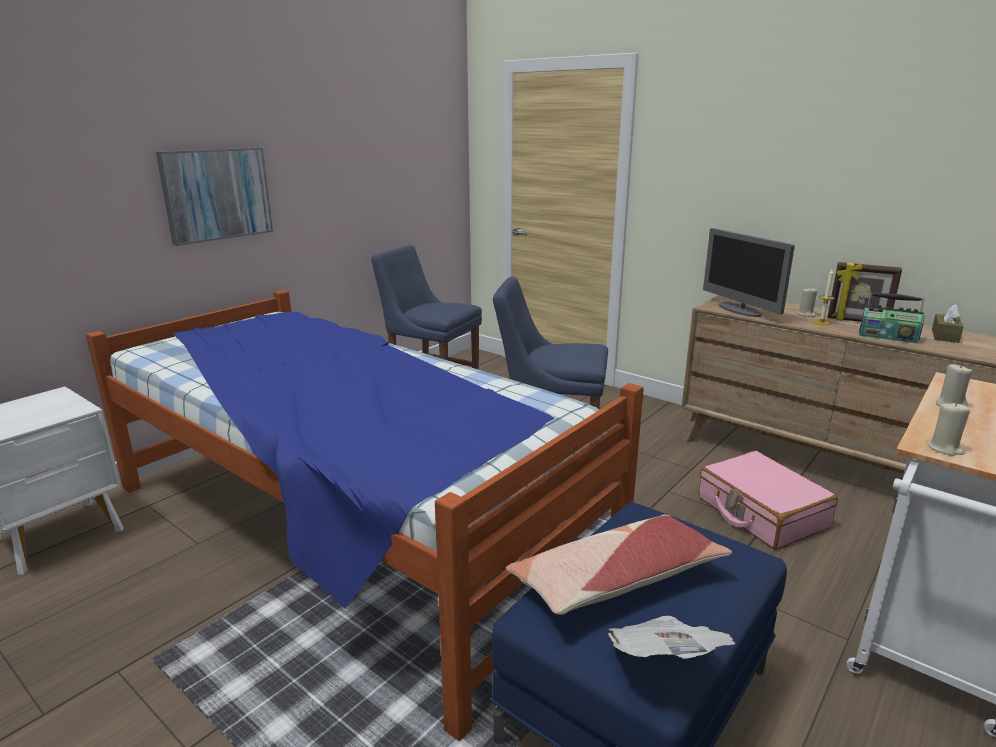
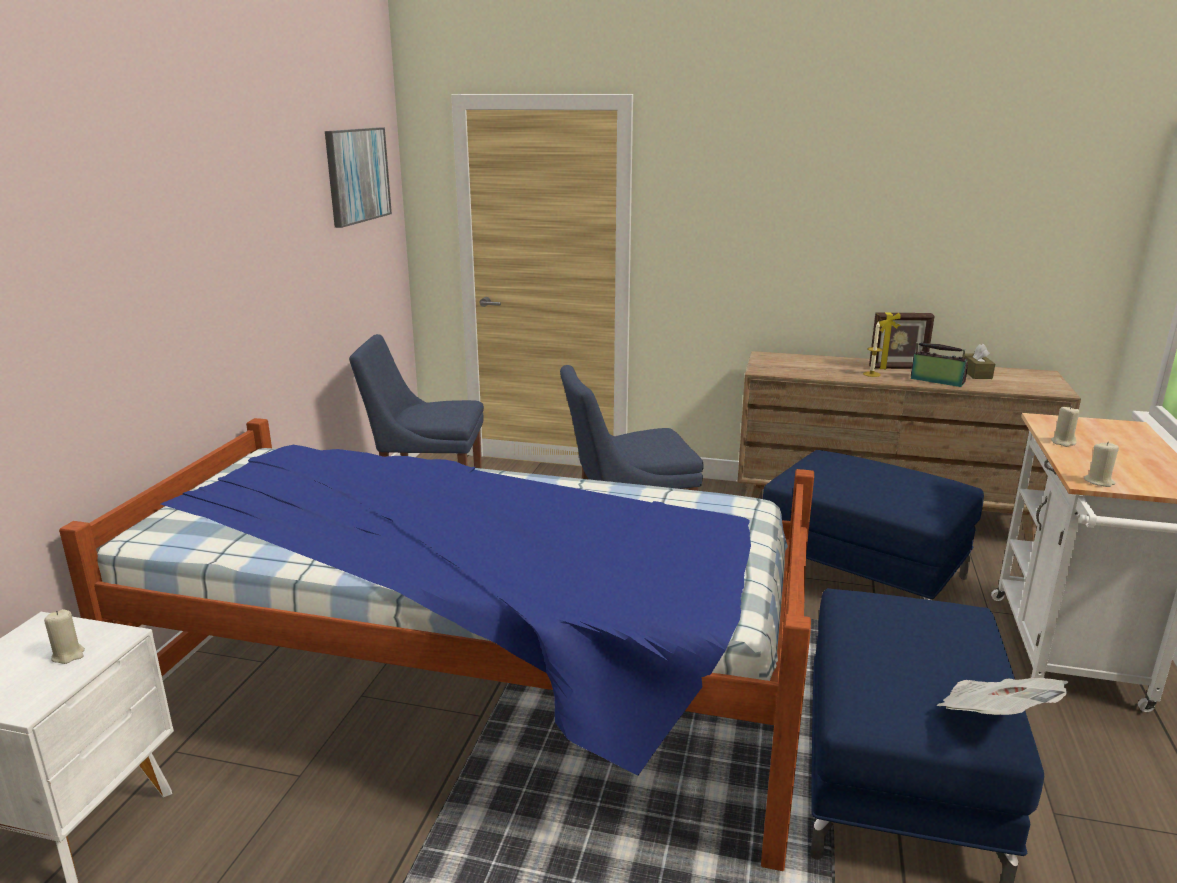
camera: 25 degrees left, 0 degrees up
(217, 194) = (177, 301): picture -> picture (357, 175)
(616, 580) = (894, 663): pillow -> none
(739, 310) = (789, 371): monitor -> none
(761, 512) = (862, 574): pink suitcase -> blue ottoman
(806, 314) = (850, 367): beige candle -> beige candle (68, 655)
(888, 336) = (937, 381): radio -> radio turned 150 degrees counterclockwise

